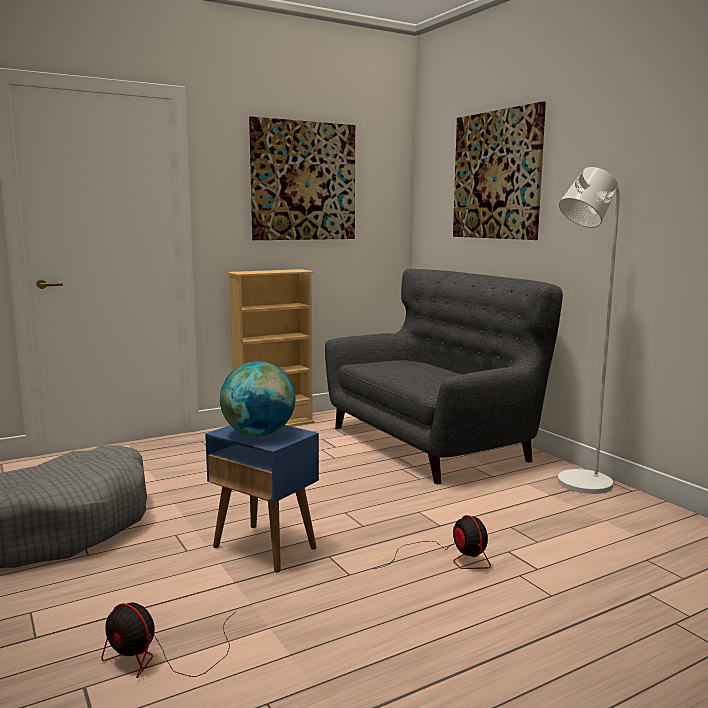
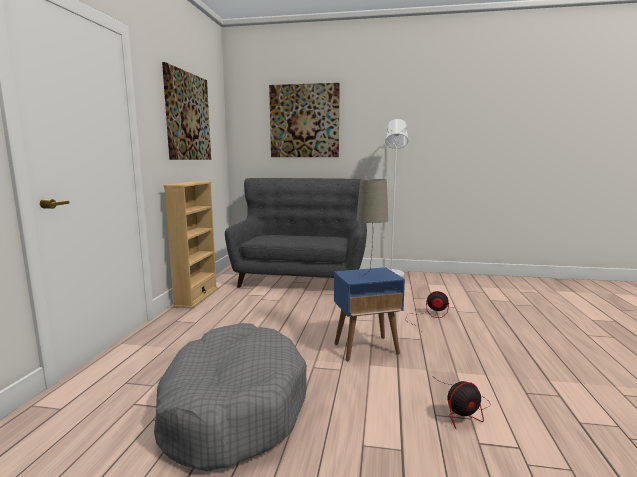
camera: 50 degrees left, 0 degrees up
(259, 434) = (370, 275): globe -> beige table lamp

